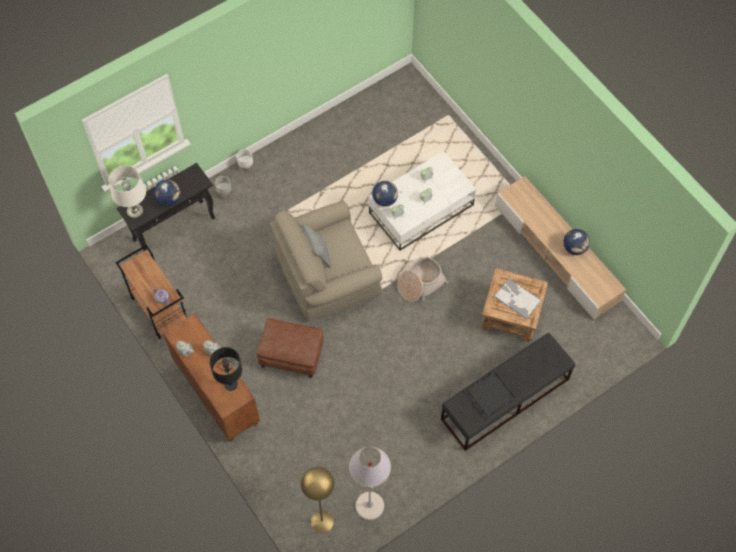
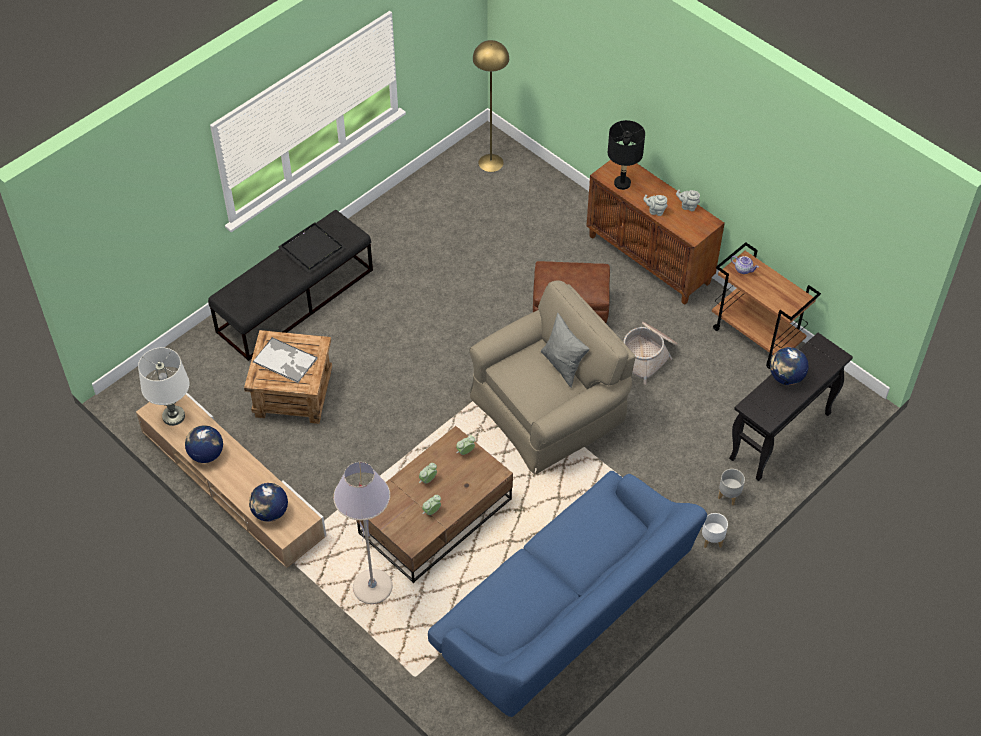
camera: 170 degrees right, 10 degrees down
(135, 211) = (825, 355): white table lamp -> white table lamp (173, 416)
(350, 139) = (565, 610): none -> blue sofa
(369, 506) = (441, 182): grey floor lamp -> grey floor lamp (372, 587)
(385, 200) = (487, 470): globe -> globe (270, 512)
(420, 283) = (420, 416): basket -> basket (646, 355)
(421, 208) = (435, 517): white coffee table -> brown coffee table

